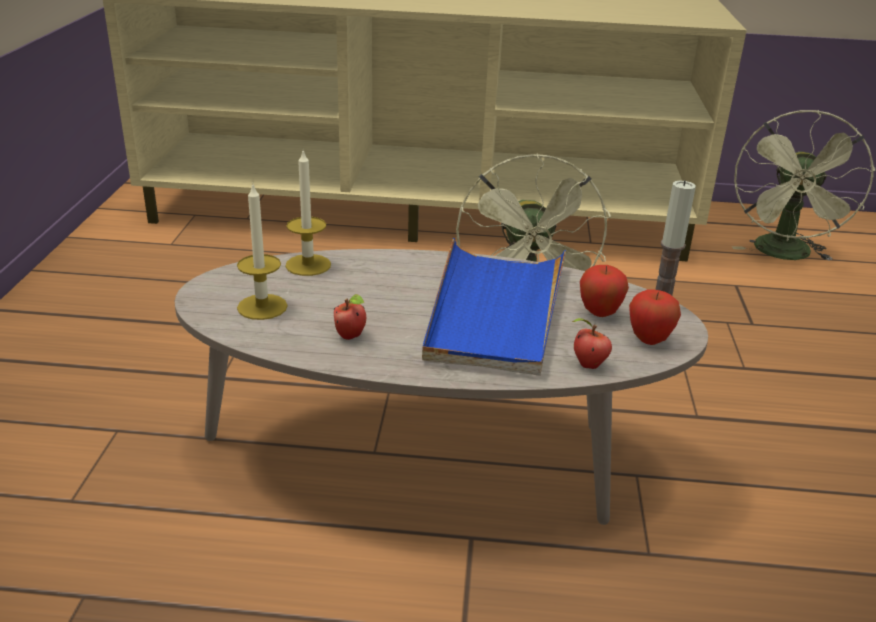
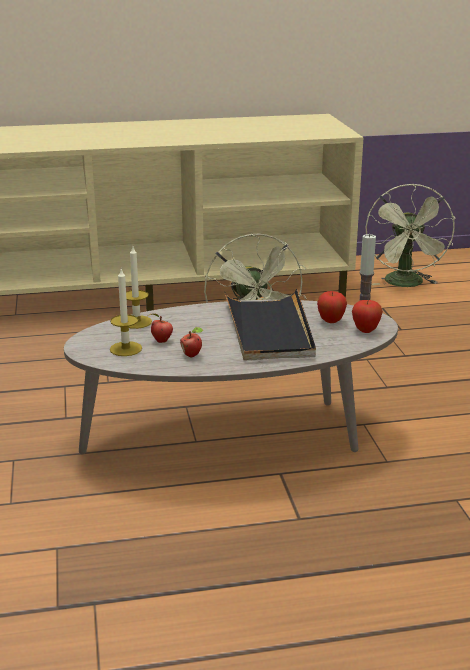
camera: 15 degrees left, 5 degrees down
(495, 311) = (269, 329): blue tray -> black tray
(587, 365) = (338, 348): apple -> apple (161, 341)

